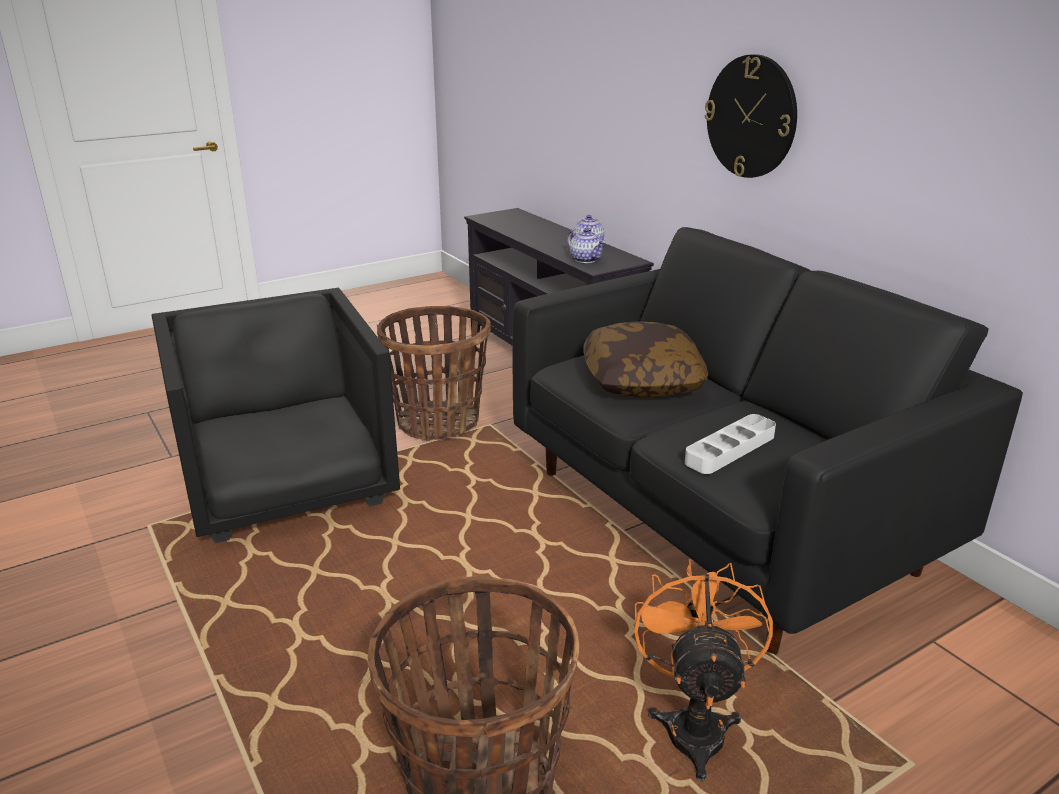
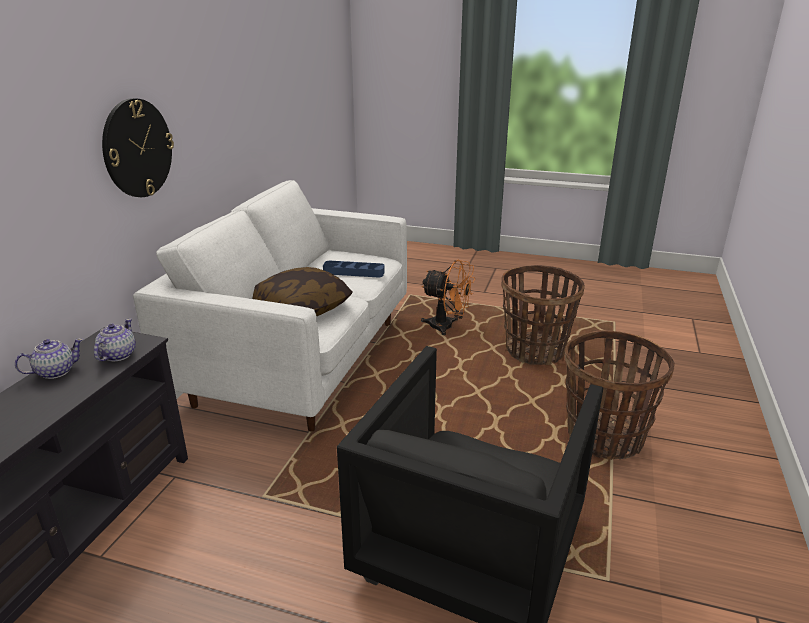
camera: 130 degrees left, 0 degrees up
(438, 422) = (285, 531): basket -> basket (604, 438)
(694, 724) = (447, 327): orange fan -> orange fan turned 120 degrees counterclockwise
(717, 519) = (301, 361): black sofa -> white sofa
(730, 449) = (353, 272): grey tray -> blue tray

